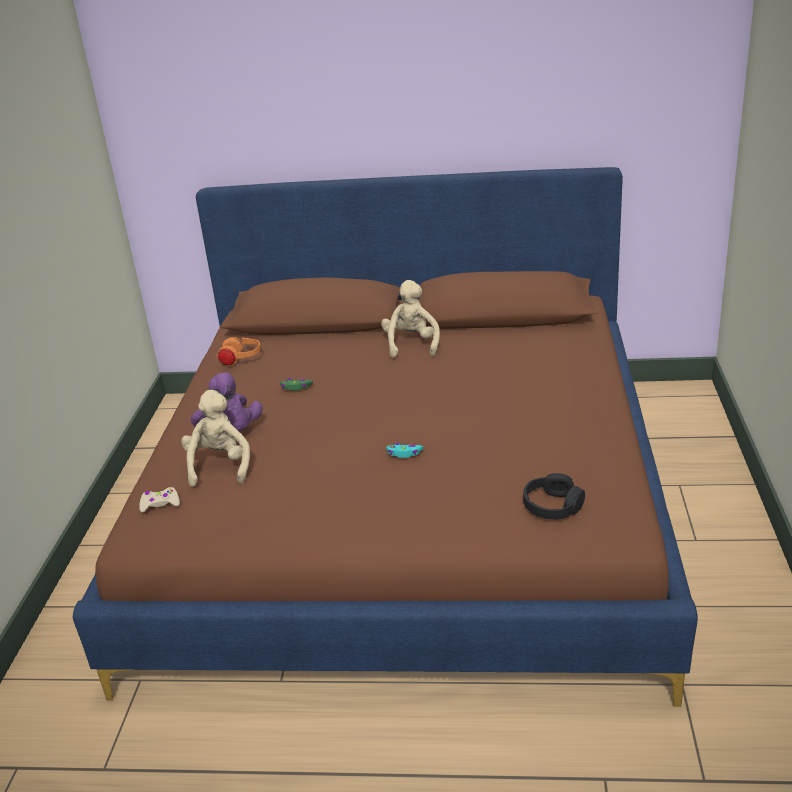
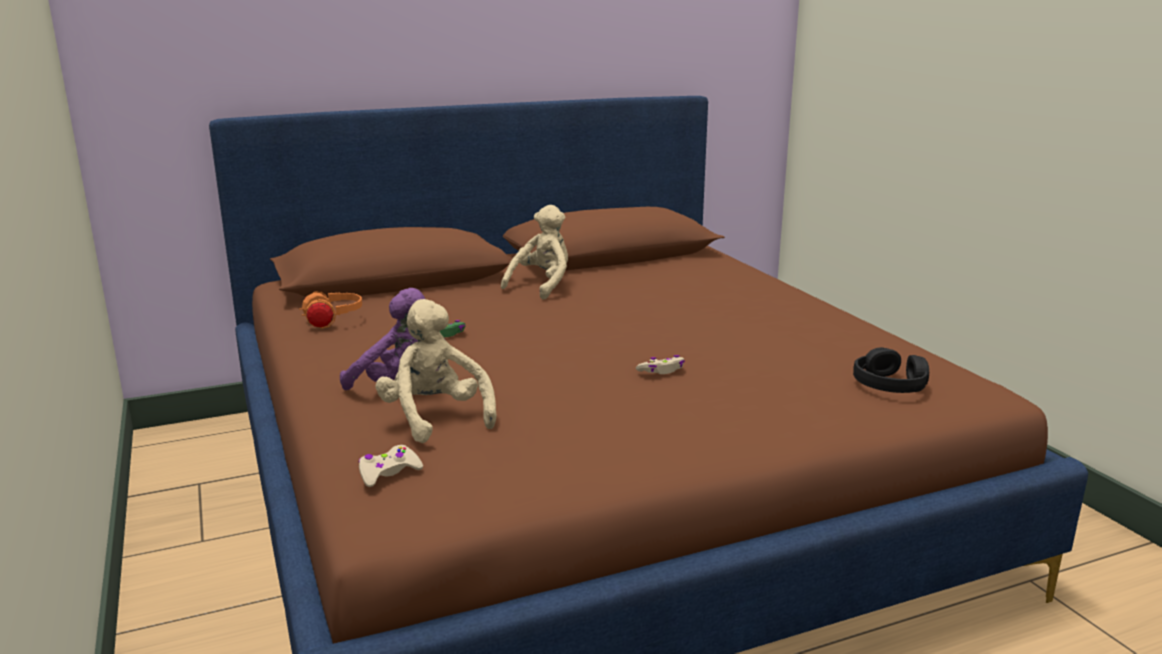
camera: 30 degrees left, 10 degrees down
(404, 453) = (662, 371): turquoise game controller -> beige game controller
(411, 344) = (542, 286): beige plush toy -> beige plush toy turned 60 degrees clockwise

